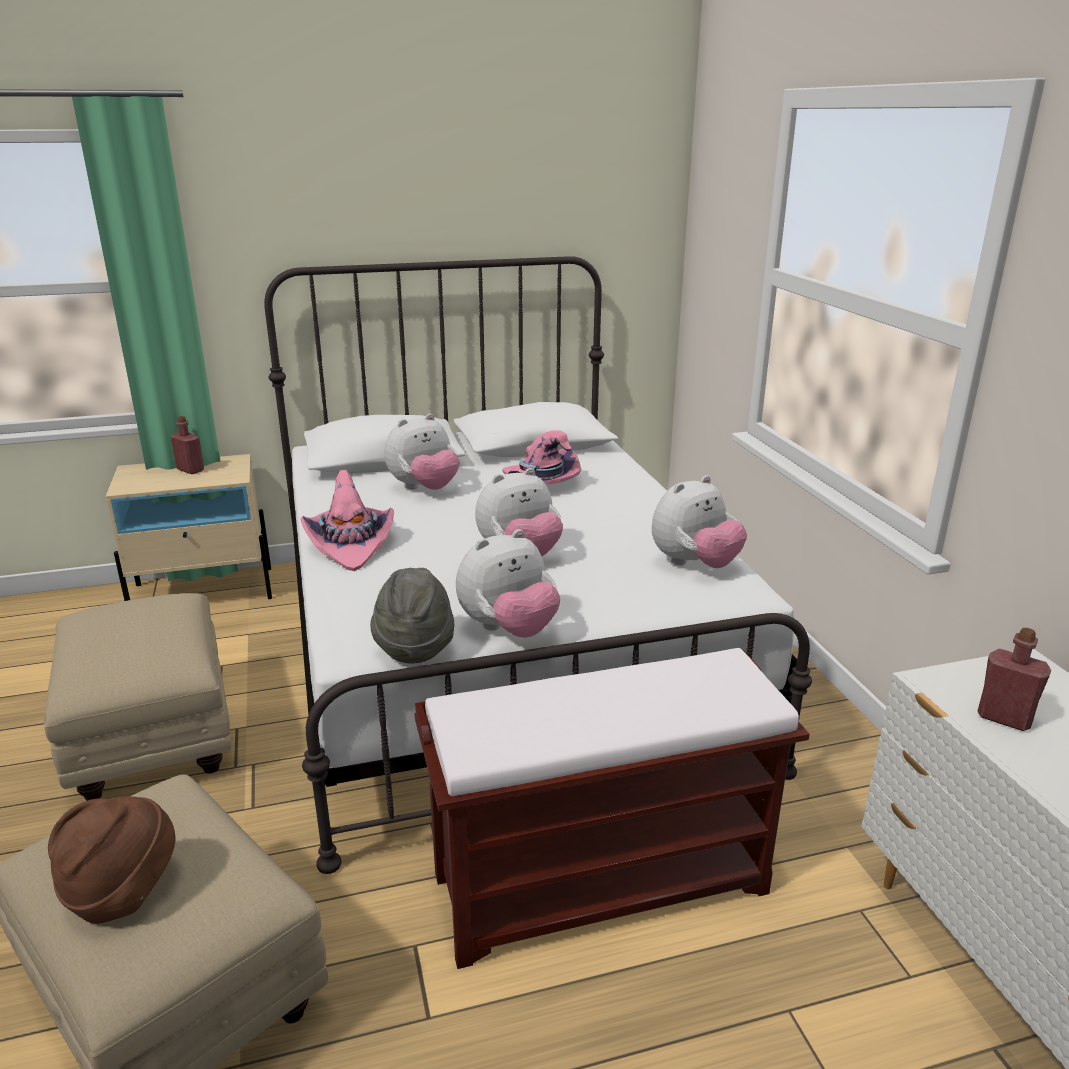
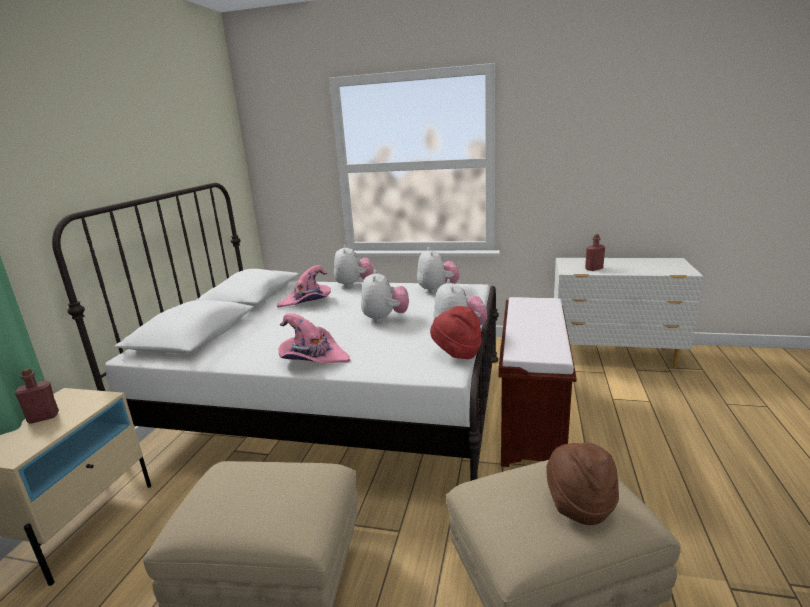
camera: 60 degrees left, 5 degrees down
(414, 645) = (456, 353): grey hat -> red hat
(424, 488) = (265, 329): plush toy -> plush toy (354, 284)

